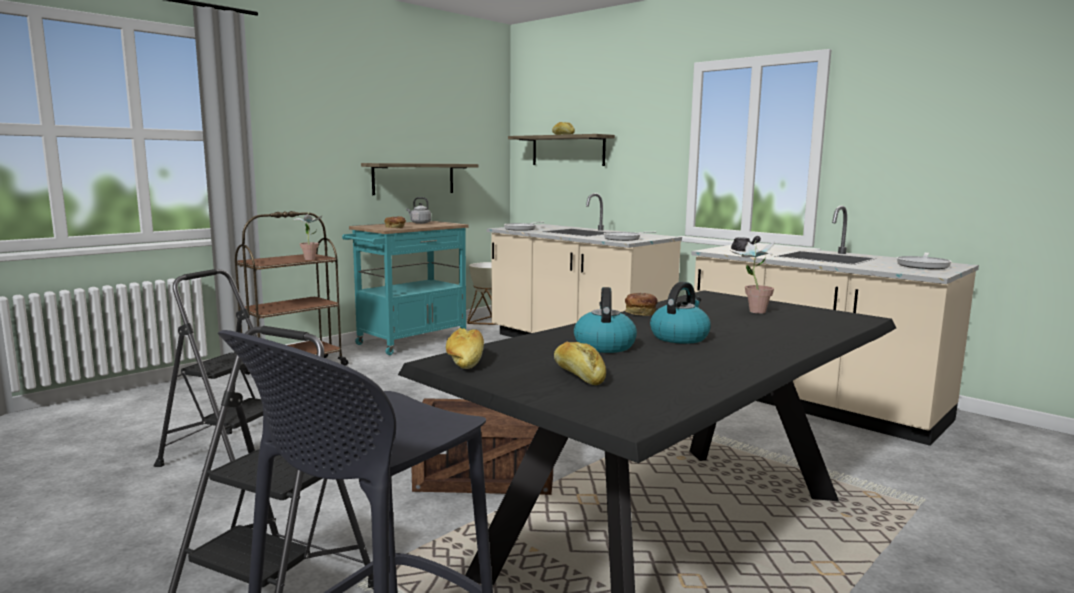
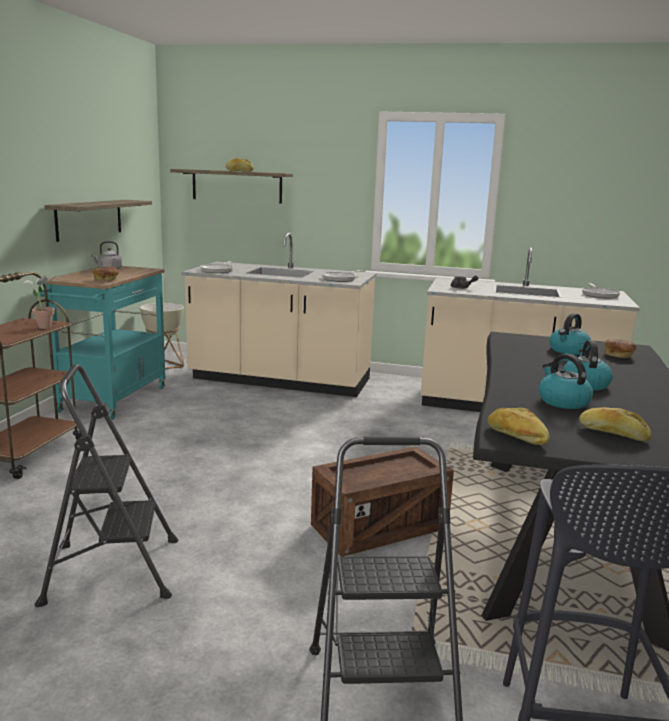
camera: 30 degrees left, 5 degrees up
(640, 313) = (508, 363): bread -> bread (619, 356)
(751, 312) = (568, 351): potted plant -> kettle

